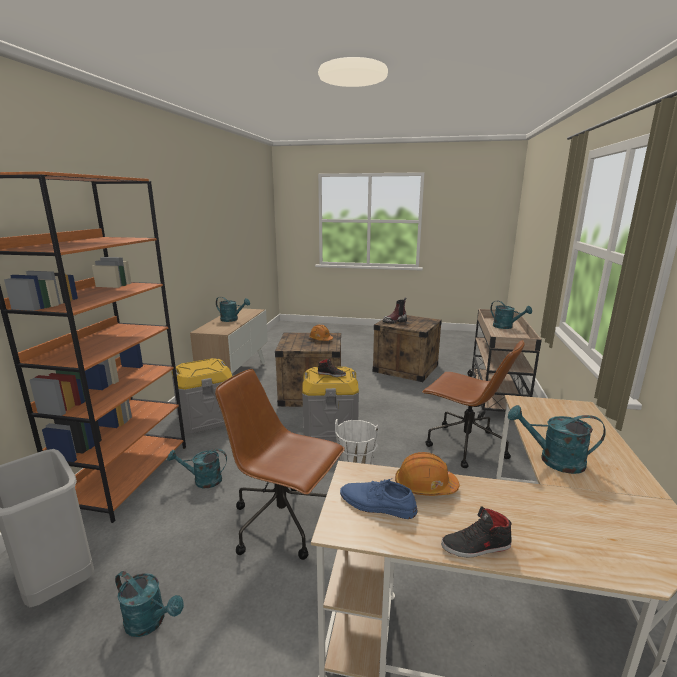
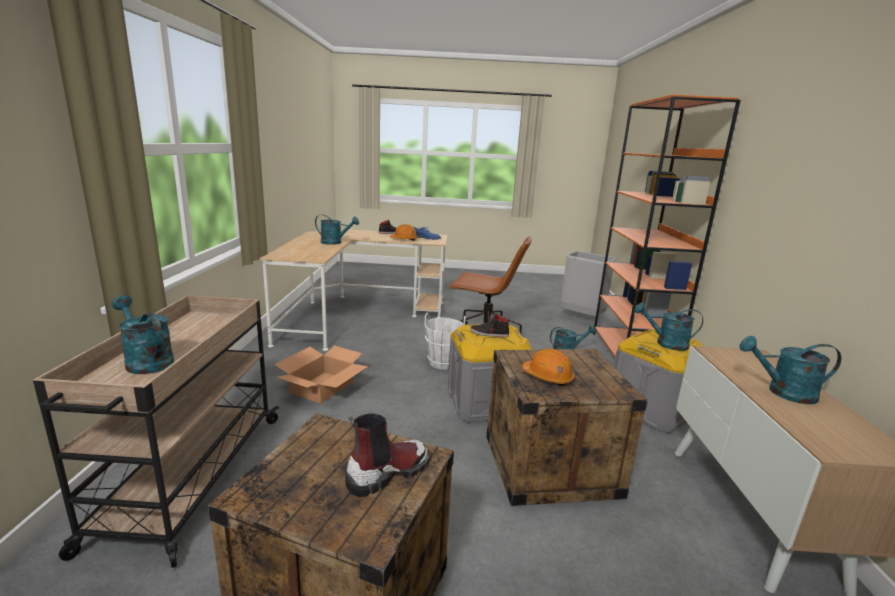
camera: 170 degrees right, 0 degrees up
(150, 622) = (521, 310): turquoise watering can -> turquoise watering can (666, 343)
(464, 445) = (322, 387): brown office chair -> cardboard box

